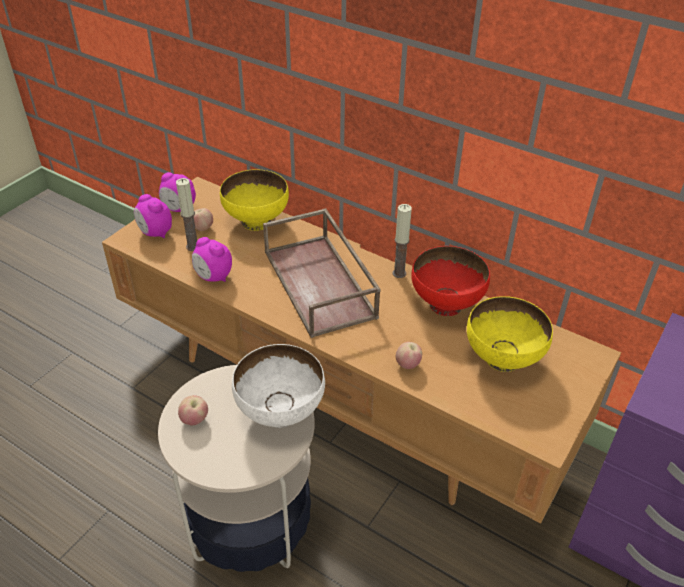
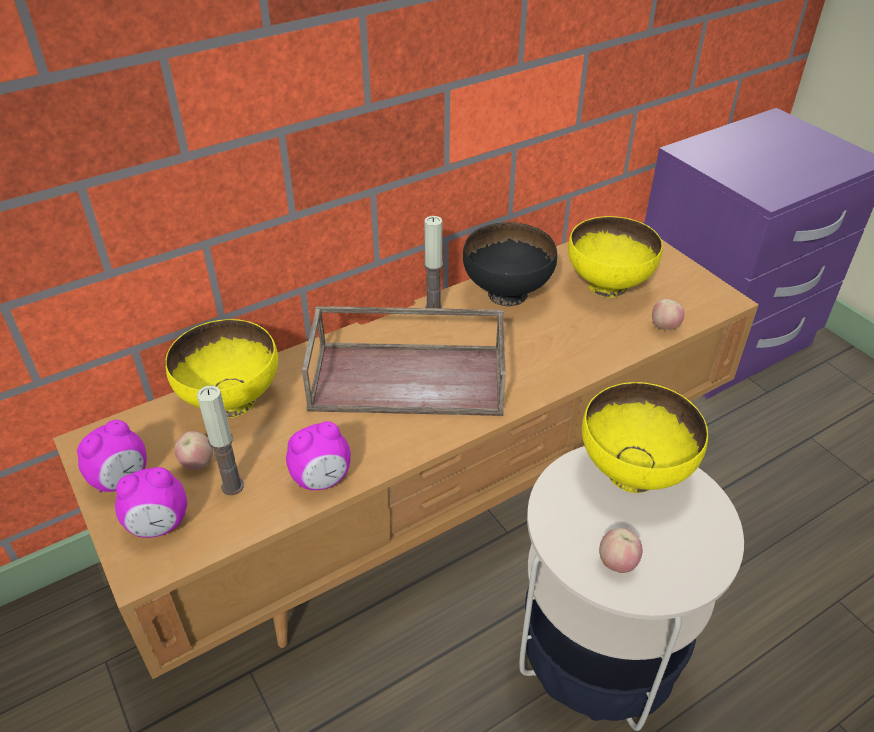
camera: 65 degrees left, 0 degrees up
(280, 413) = (634, 473): white bowl -> yellow bowl
(408, 365) = (586, 352): apple -> apple (664, 327)
(447, 304) = (507, 293): red bowl -> black bowl

